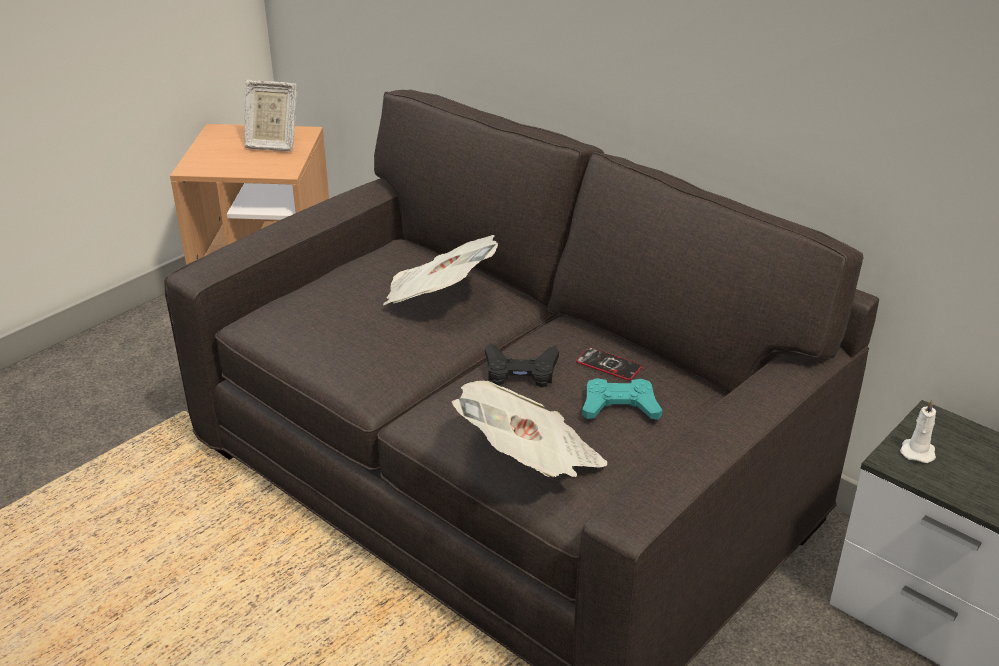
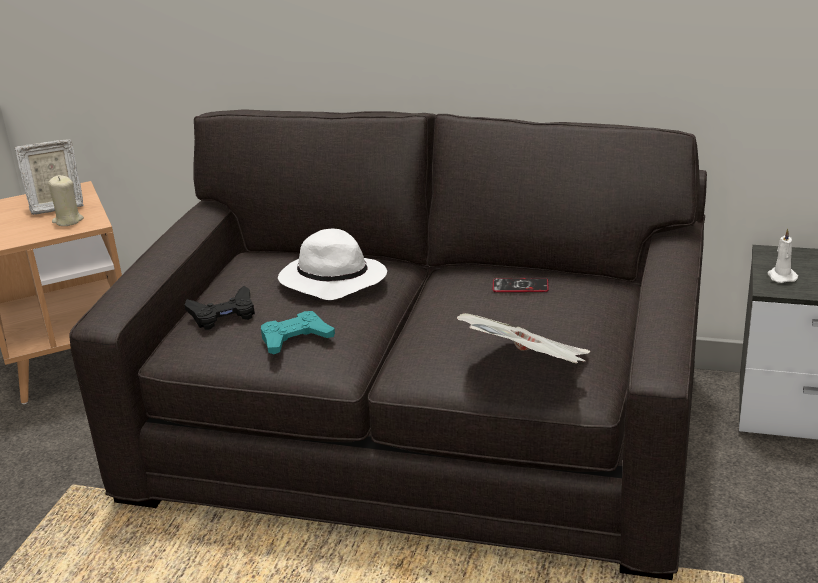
camera: 25 degrees left, 5 degrees down
(268, 163) = (68, 220): none -> beige candle
(438, 297) = (331, 281): newspaper -> white hat
(520, 371) = (456, 312): black game controller -> black game controller (223, 314)
(619, 407) = (557, 311): turquoise game controller -> turquoise game controller (295, 339)

